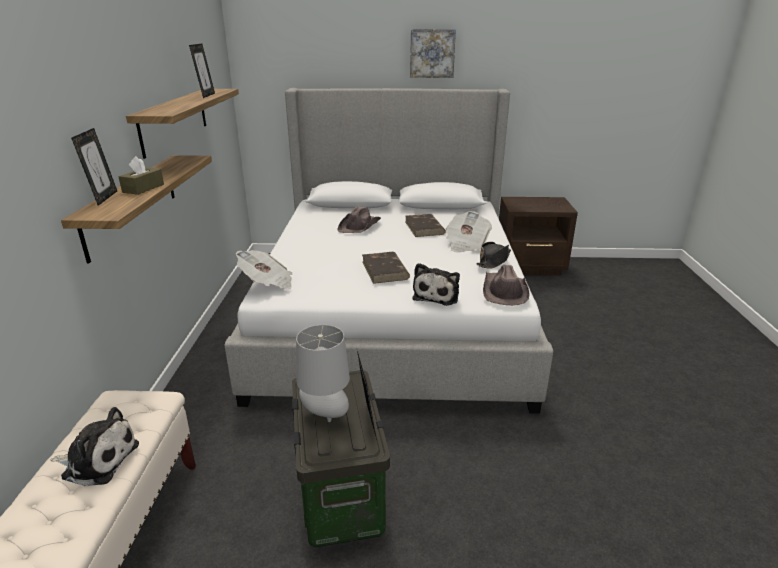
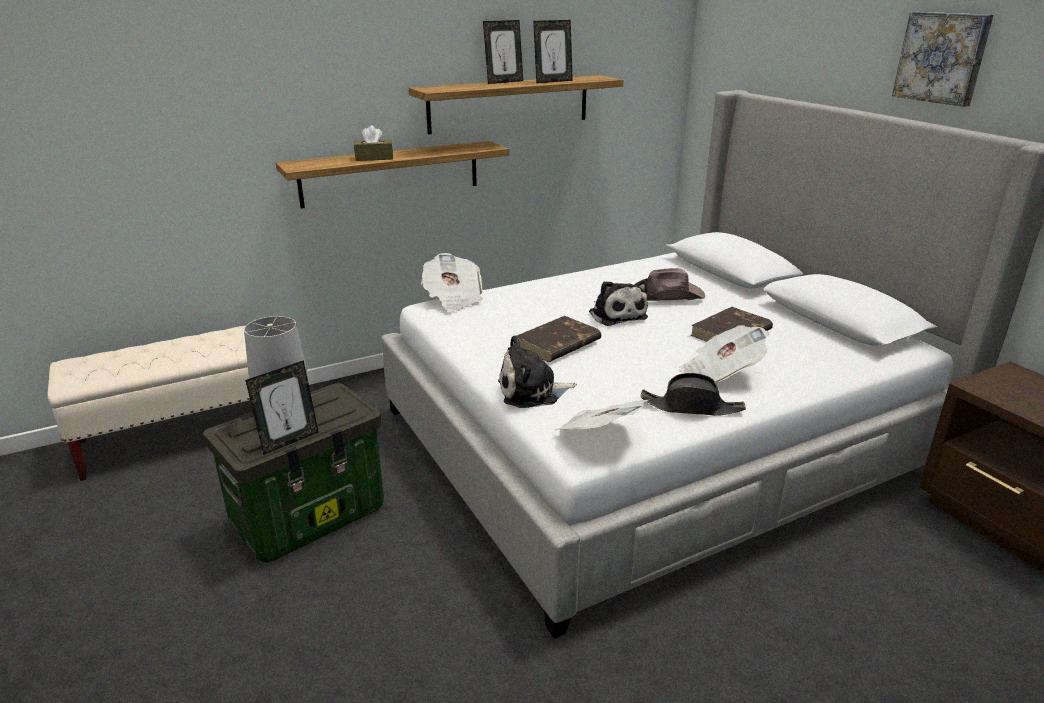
camera: 60 degrees right, 0 degrees up
(98, 460) = (192, 350): plush toy -> plush toy (616, 314)
(104, 198) = (336, 157): picture frame -> picture frame (504, 82)
(504, 291) = (599, 436): brown hat -> newspaper

